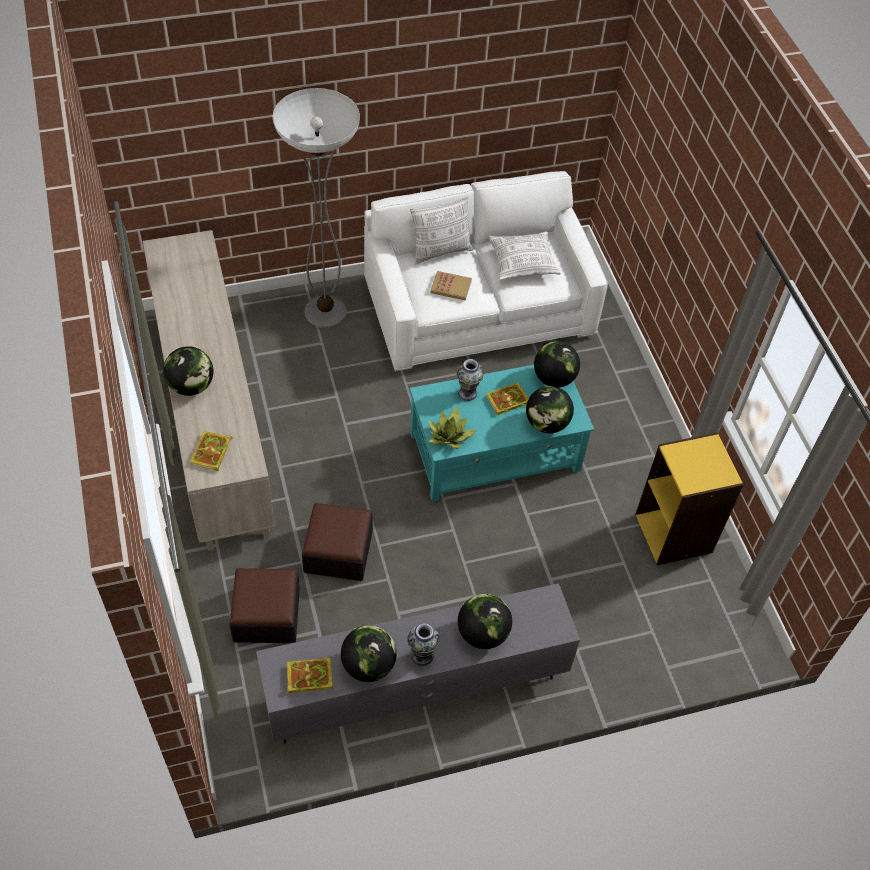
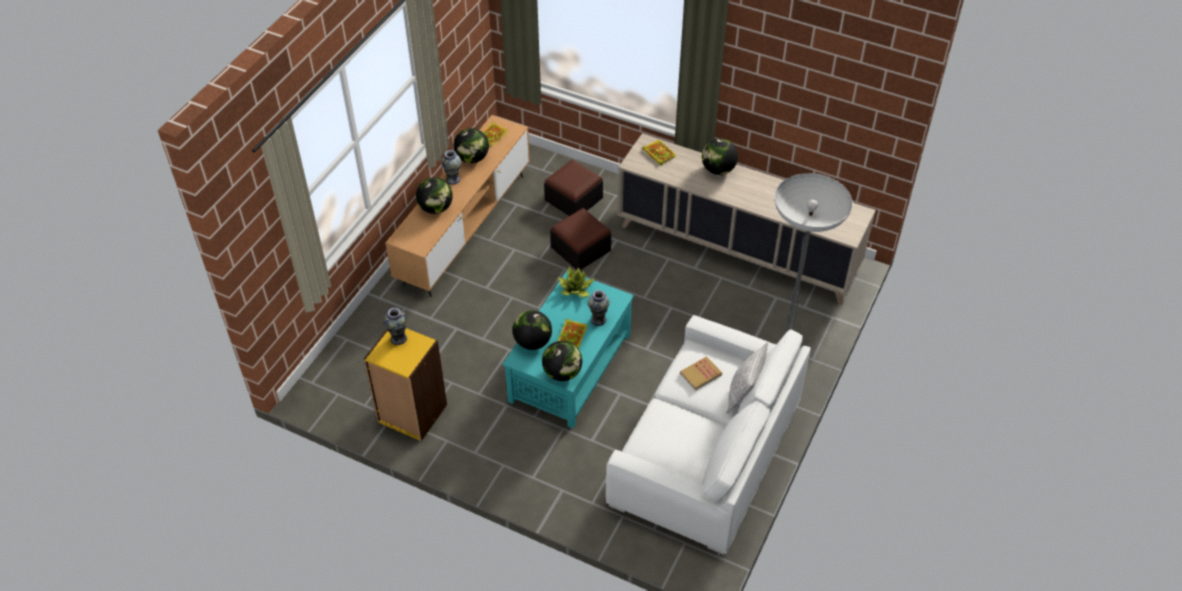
camera: 135 degrees right, 5 degrees down
(416, 687) = (465, 230): grey tv stand -> brown tv stand
(522, 263) = (684, 435): pillow -> none
(693, 475) = (398, 338): none -> vase

